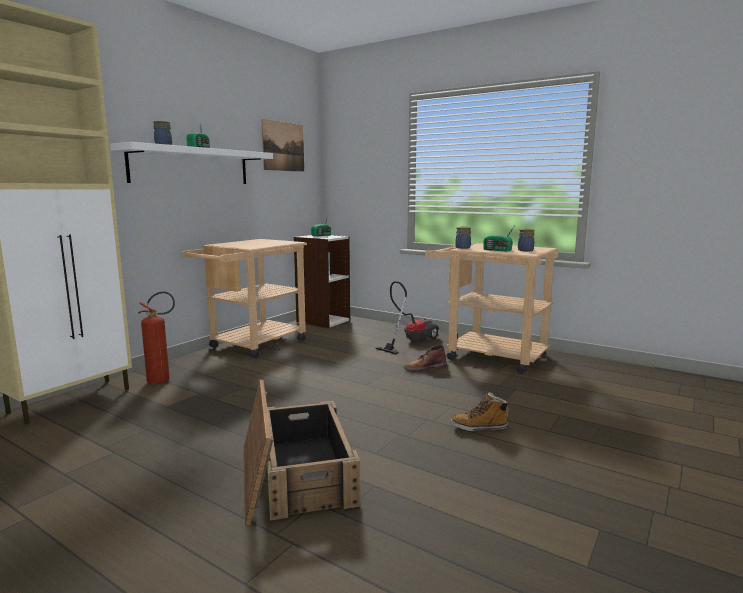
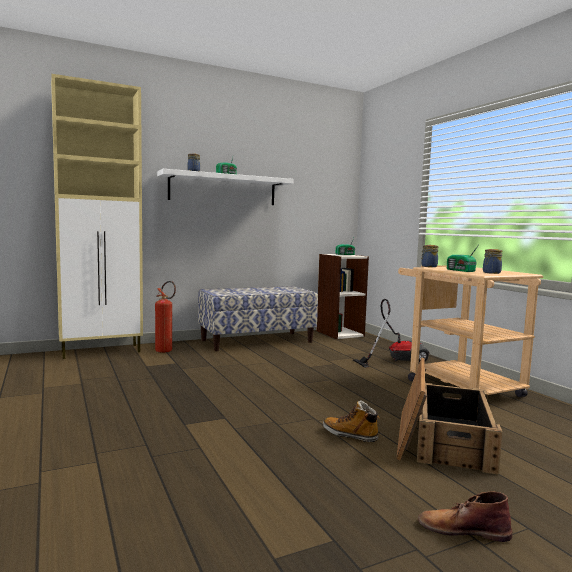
camera: 30 degrees right, 5 degrees down
(252, 346) = (257, 341): beige cart -> bench
(283, 146) = (316, 175): picture -> none
(294, 474) = (159, 424): crate -> crate (441, 439)
(424, 367) = (375, 382): brown boot -> brown boot (462, 529)

